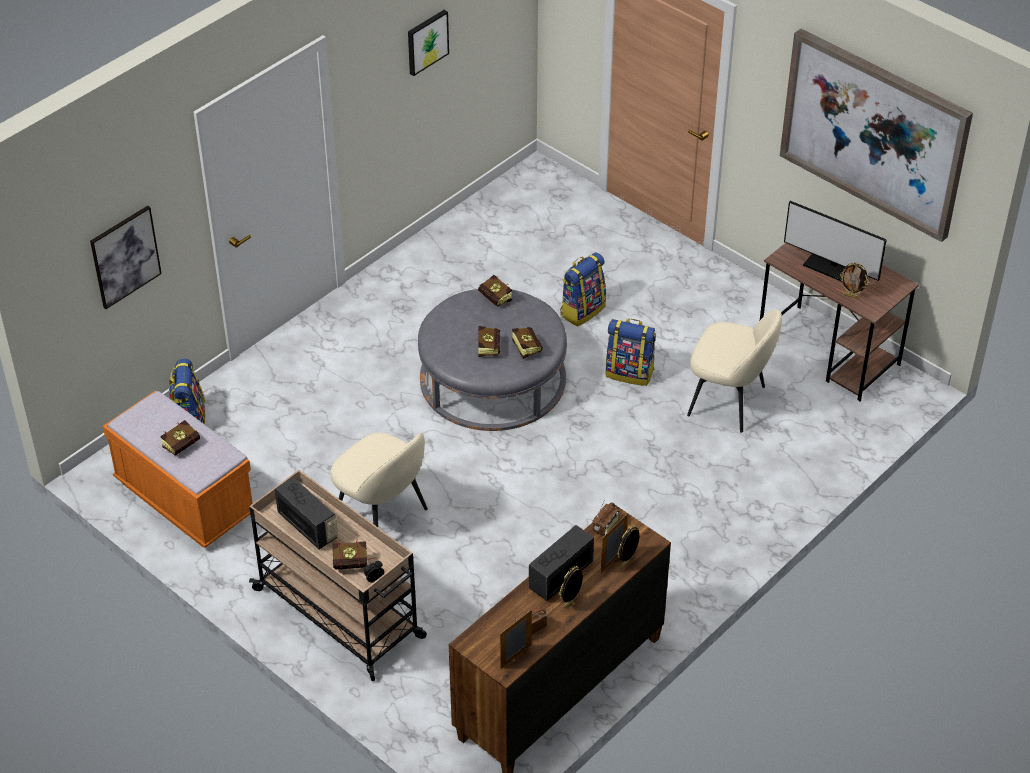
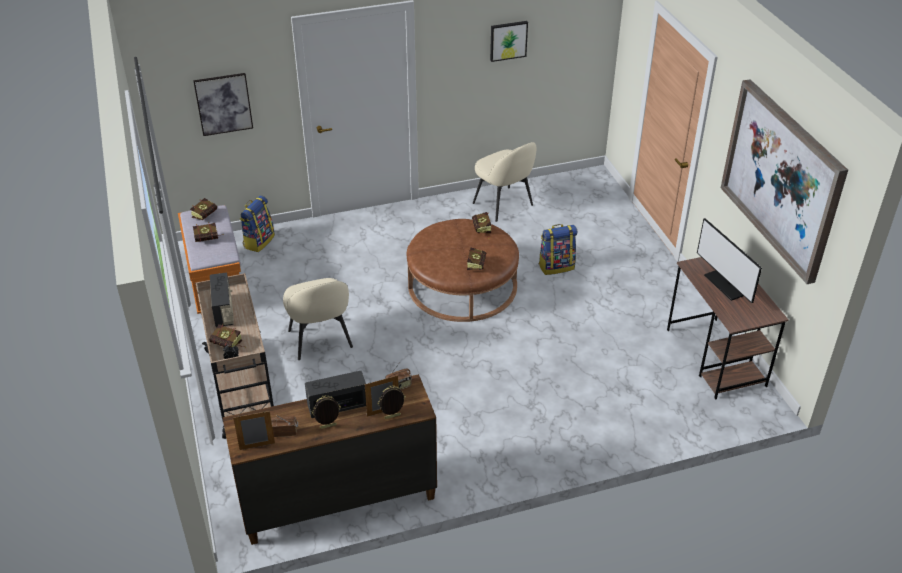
camera: 30 degrees right, 5 degrees down
(488, 346) = (452, 255): book -> book (206, 214)
(492, 378) = (462, 285): grey ottoman -> brown ottoman
(630, 372) = (558, 316): backpack -> none
(729, 402) = (614, 361): beige chair -> beige chair (503, 205)
(851, 296) = (726, 308): picture frame -> none

